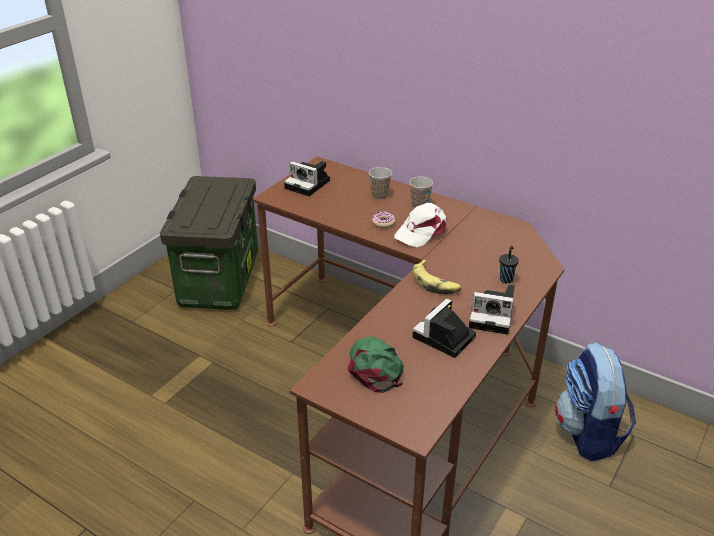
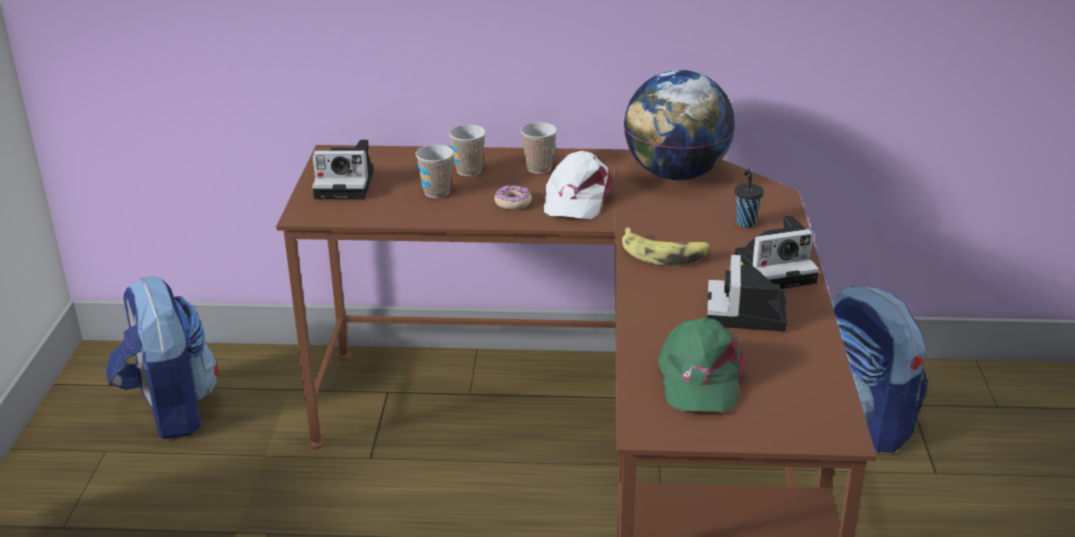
camera: 30 degrees left, 5 degrees down
(219, 279) = (170, 410): storage box -> backpack
(349, 204) = (436, 192): none -> cup
(375, 367) = (699, 378): green cap -> green cap turned 135 degrees counterclockwise
(496, 234) = (675, 174): none -> globe

